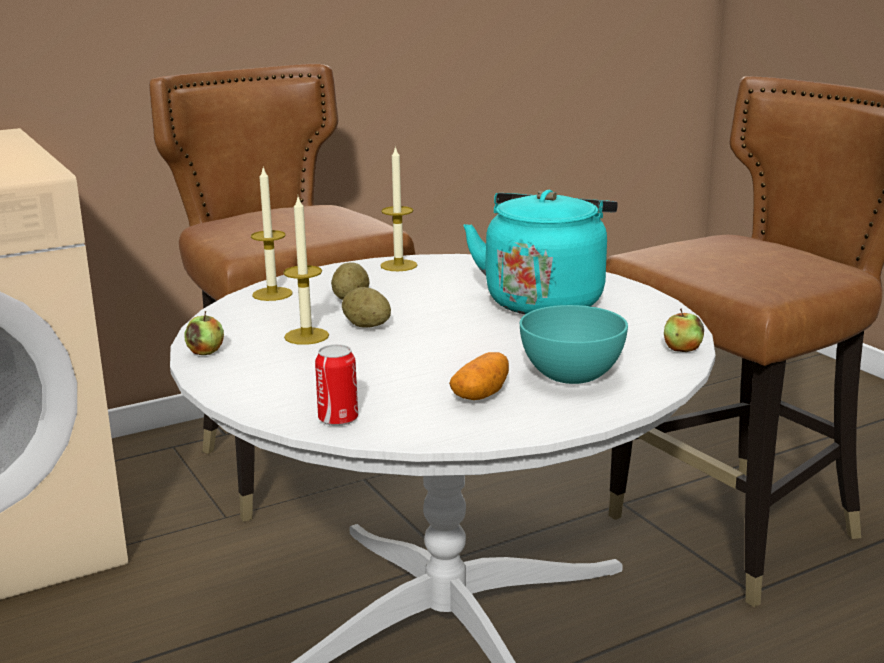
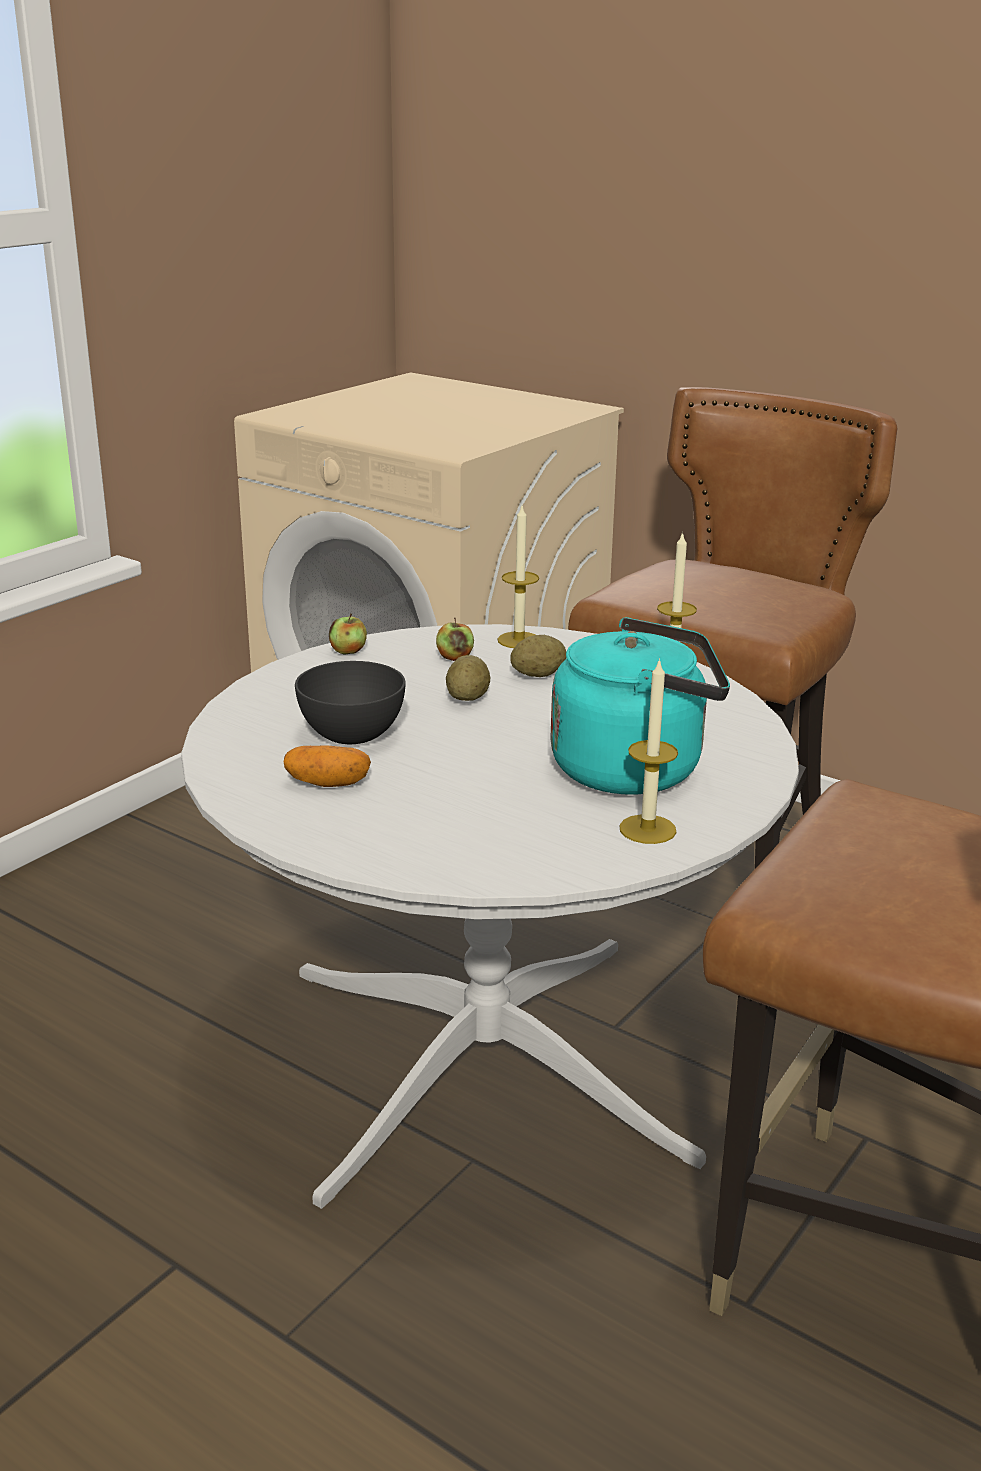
camera: 65 degrees right, 5 degrees up
(306, 336) = (418, 679): candle -> candle (647, 829)
(338, 419) = (234, 734): can -> none
(393, 374) = (351, 735): none -> grey bowl
(571, 376) = (407, 819): turquoise bowl -> none
(682, 349) = (542, 872): apple -> apple (455, 657)

